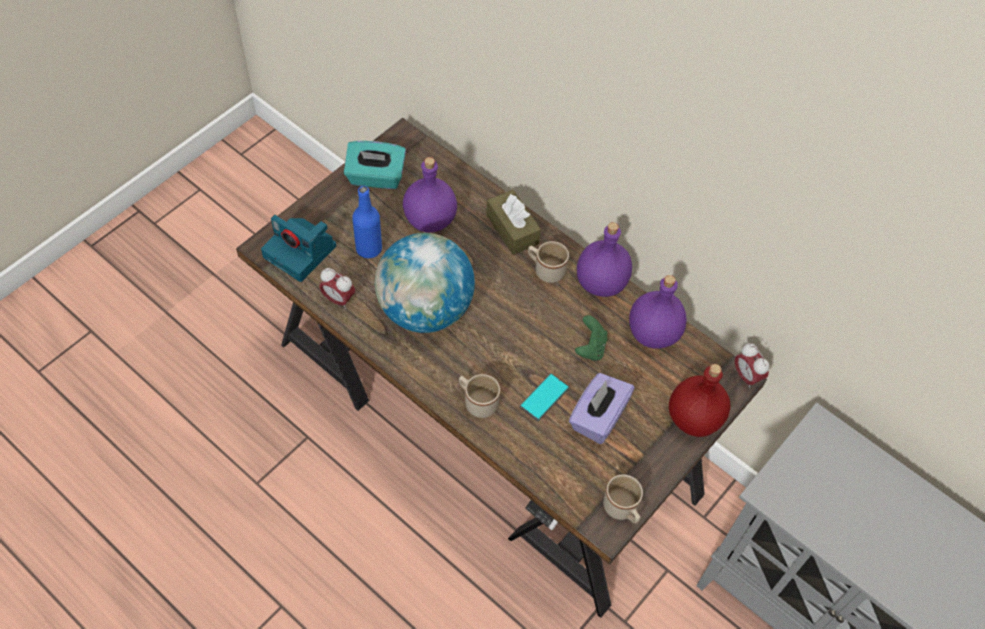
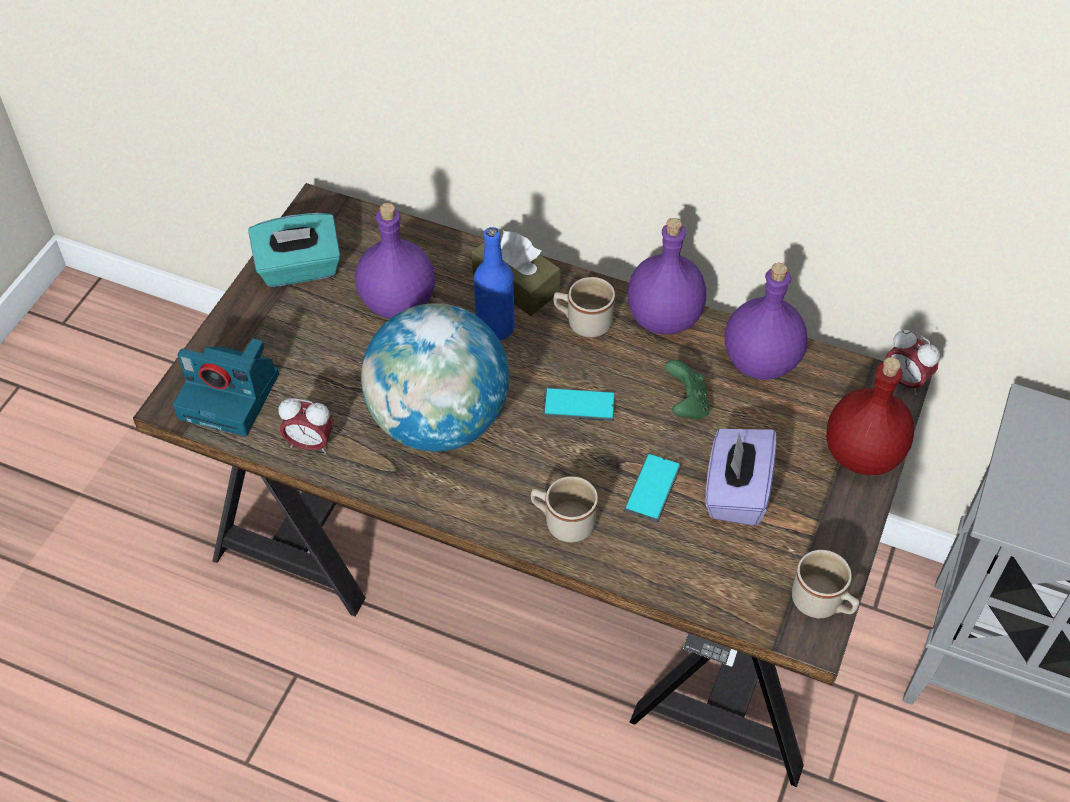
camera: 15 degrees left, 5 degrees down
(369, 248) = (327, 364): blue bottle -> blue bottle (495, 328)
(519, 326) = (578, 405): none -> phone

